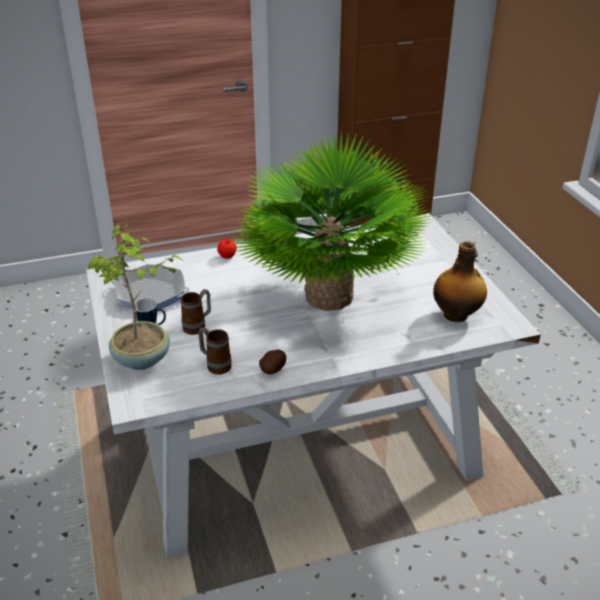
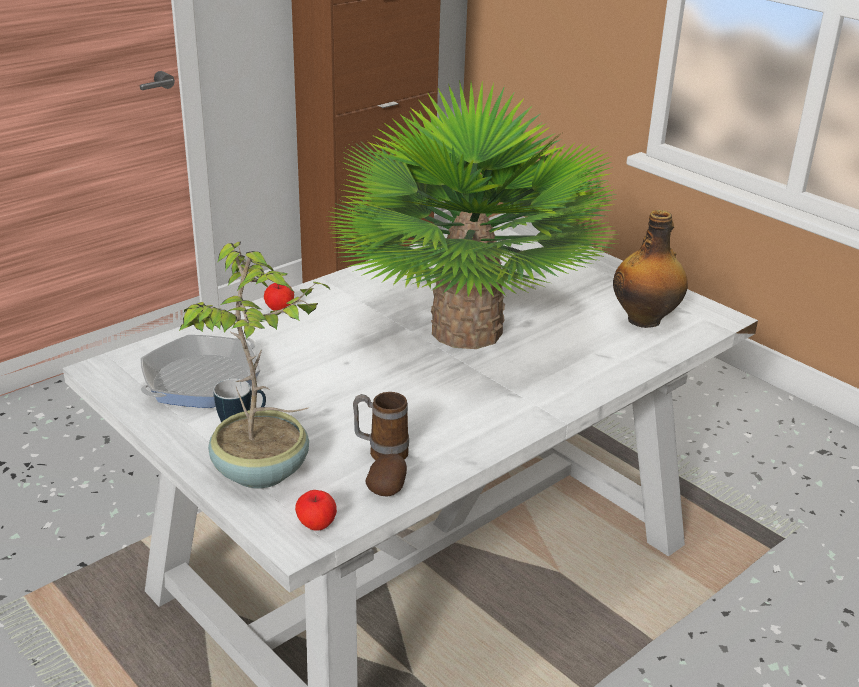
camera: 25 degrees left, 5 degrees down
(147, 399) = (316, 525): none -> apple
(151, 293) = (201, 380): frying pan -> frying pan turned 135 degrees clockwise
(198, 326) = (312, 408): mug -> none
(273, 369) = (469, 438): potato -> potato (388, 488)

